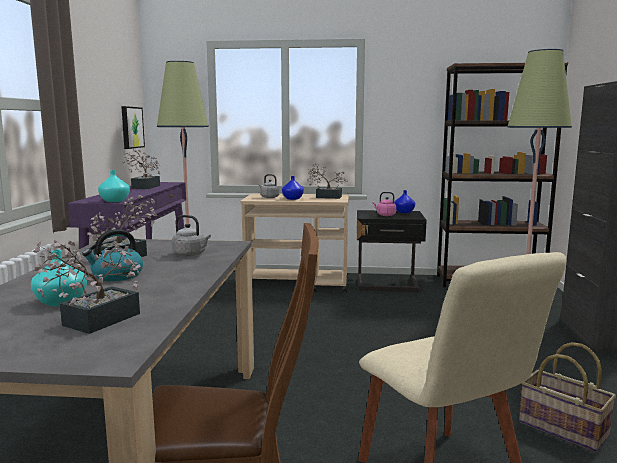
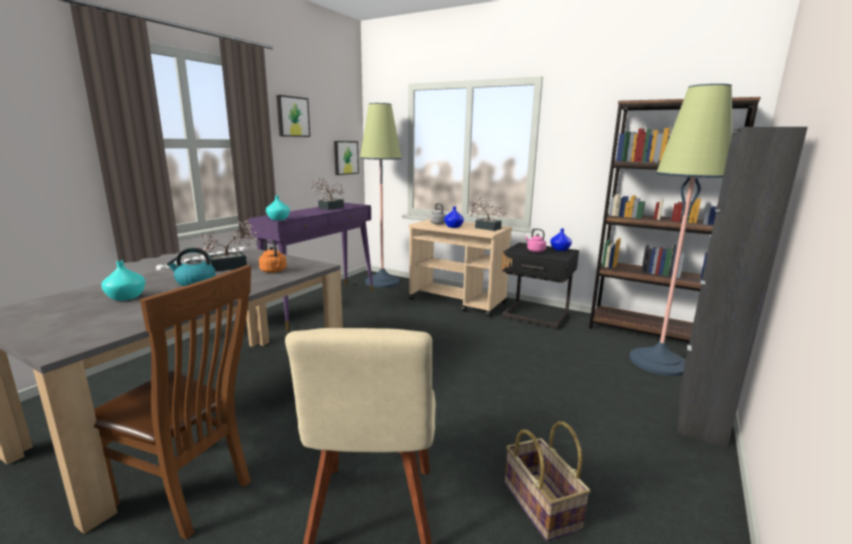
camera: 25 degrees right, 5 degrees up
(86, 74) = (292, 116): none -> picture
(94, 322) = (109, 317): potted plant -> none
(191, 254) = (274, 271): grey kettle -> orange kettle

